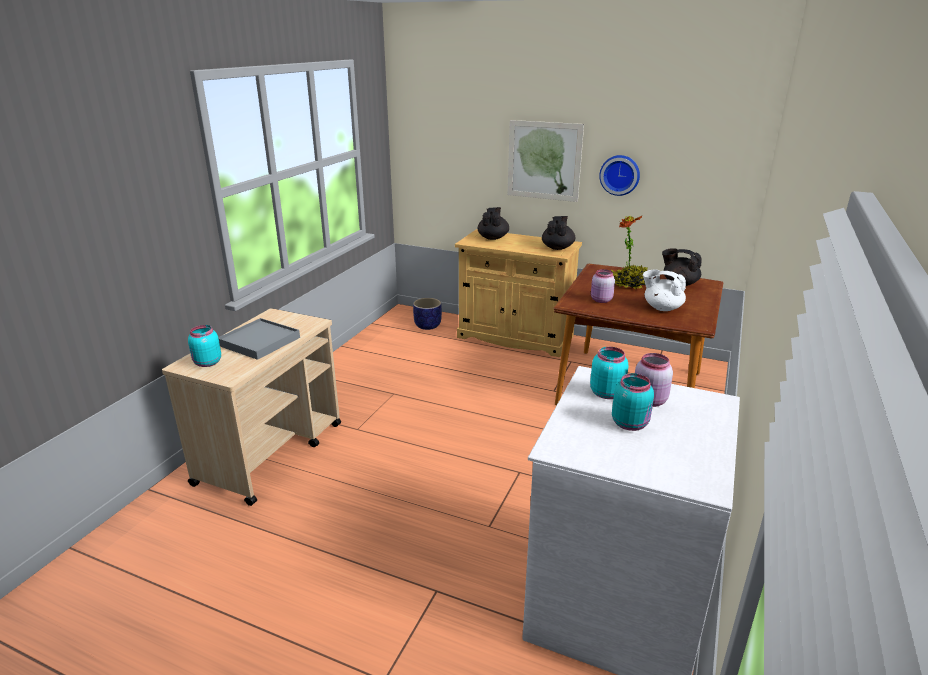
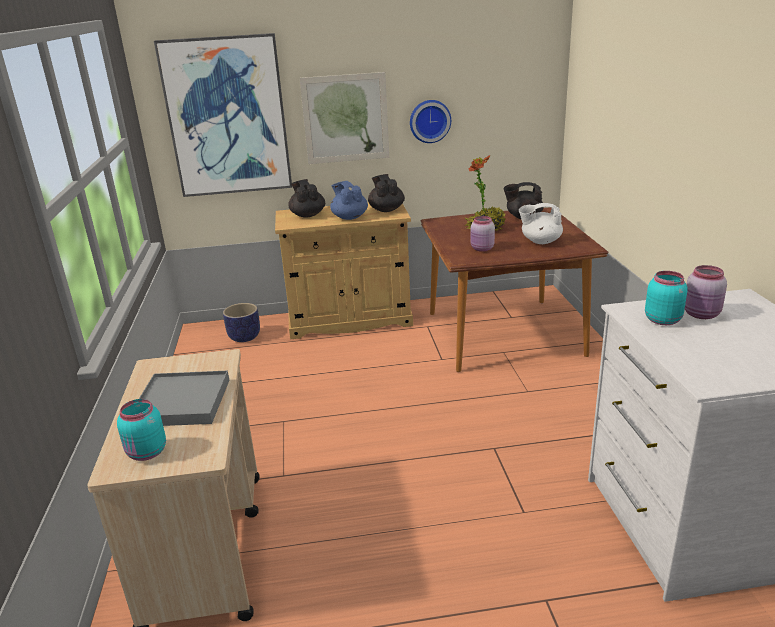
camera: 30 degrees left, 0 degrees up
(450, 145) = (227, 117): none -> picture
(520, 247) = (349, 217): none -> blue teapot
(630, 423) = (720, 338): turquoise jar -> none

